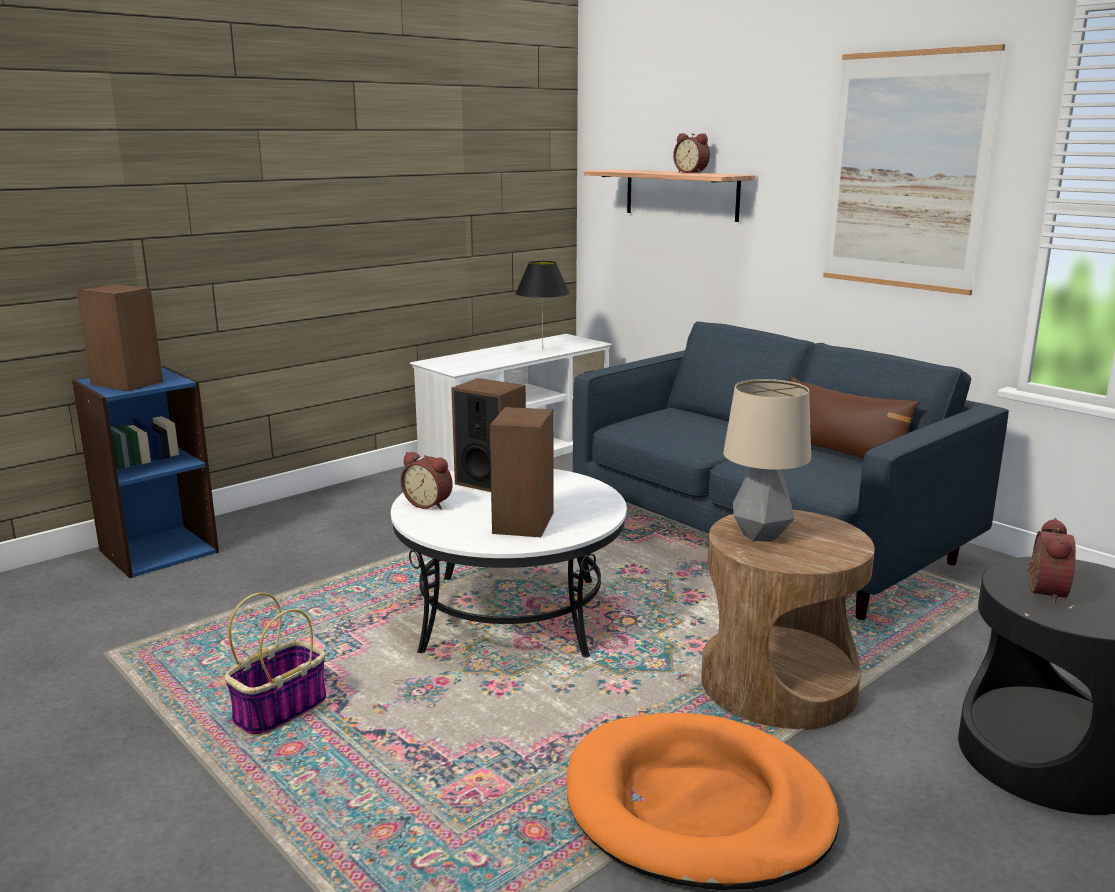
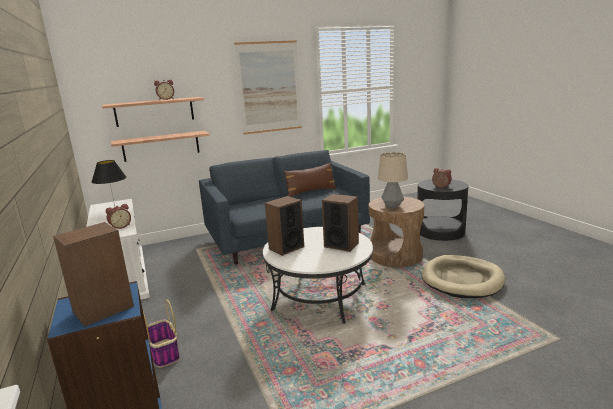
camera: 70 degrees left, 0 degrees up
(281, 710) = (383, 367): basket -> basket (163, 353)
(429, 504) = (304, 262): alarm clock -> alarm clock (120, 227)
(680, 263) = (161, 146): none -> shelf
(697, 807) = (462, 280): orange dog bed -> beige dog bed

